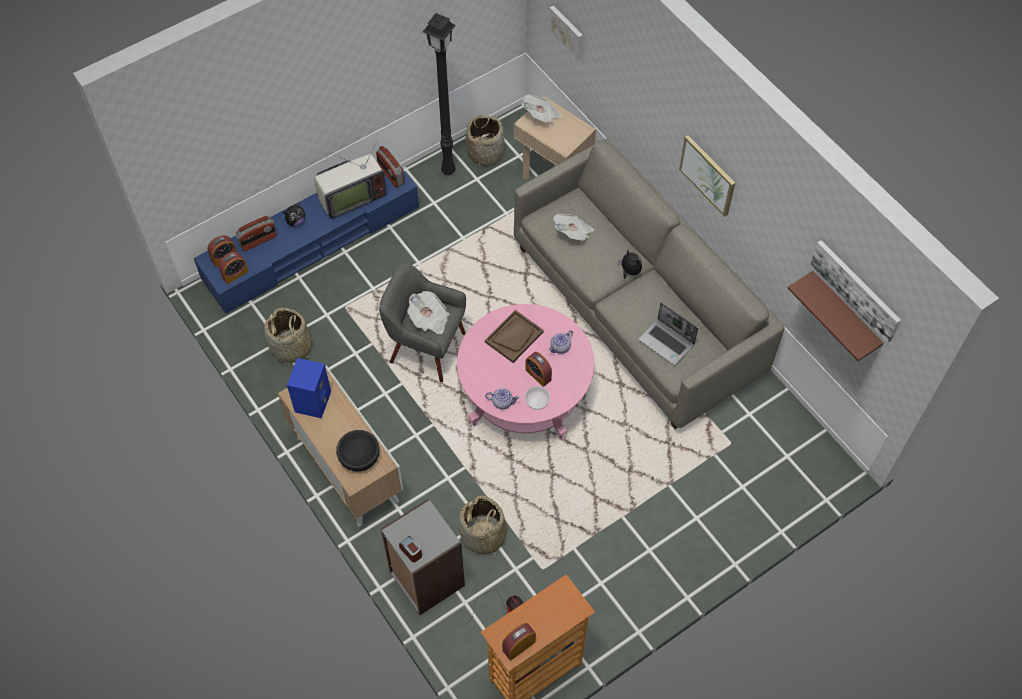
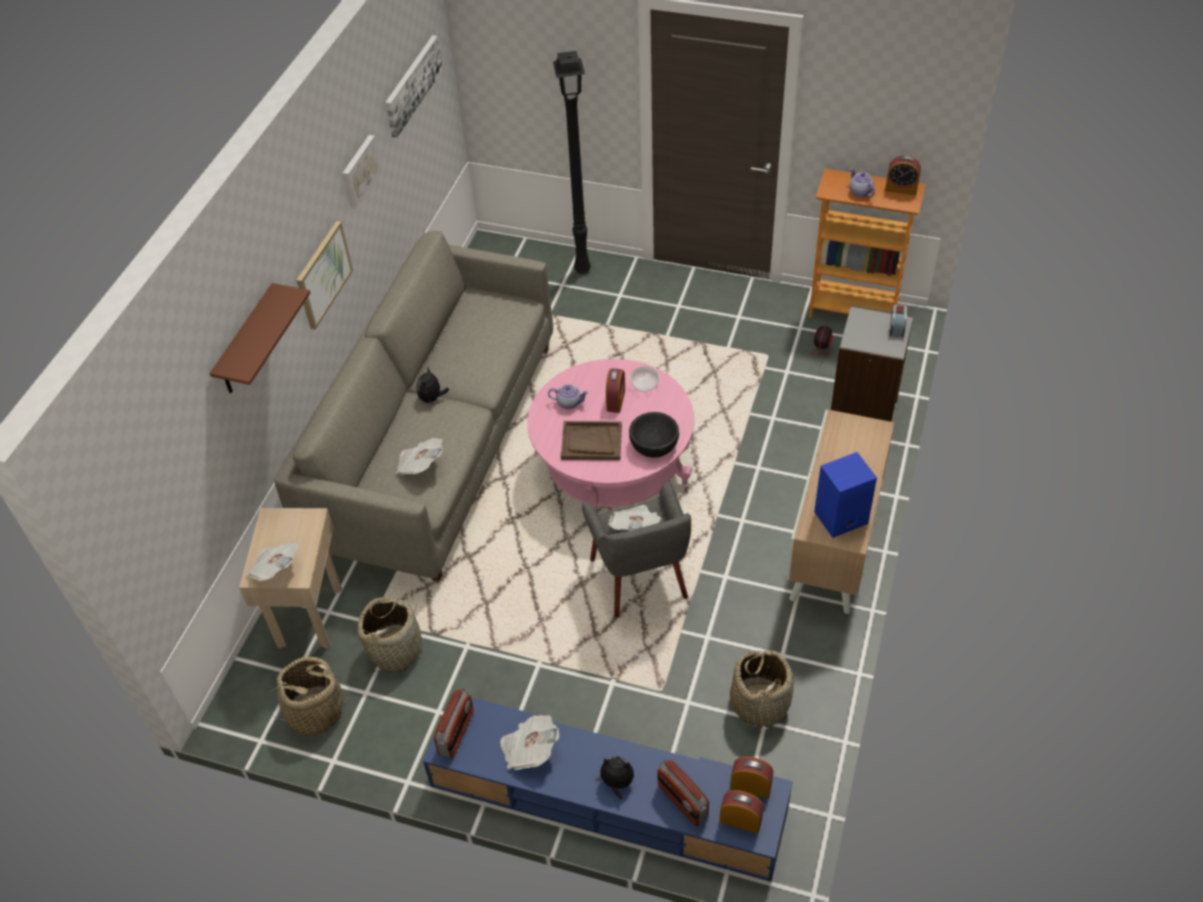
camera: 125 degrees left, 10 degrees down
(258, 241) = (682, 801): radio -> radio turned 150 degrees counterclockwise
(350, 198) = (529, 750): television -> newspaper
(359, 456) = (851, 442): black bowl -> black bowl (654, 444)
(448, 171) = (376, 730): black floor lamp -> black floor lamp (583, 268)
(483, 536) = (783, 408): basket -> basket (396, 649)
(502, 402) = (671, 407): teapot -> teapot (860, 192)
(567, 31) = (176, 499): picture -> picture (359, 171)
(667, 342) = (494, 328): laptop -> none
(844, 315) = (419, 130): brown shelf -> brown shelf (247, 342)

